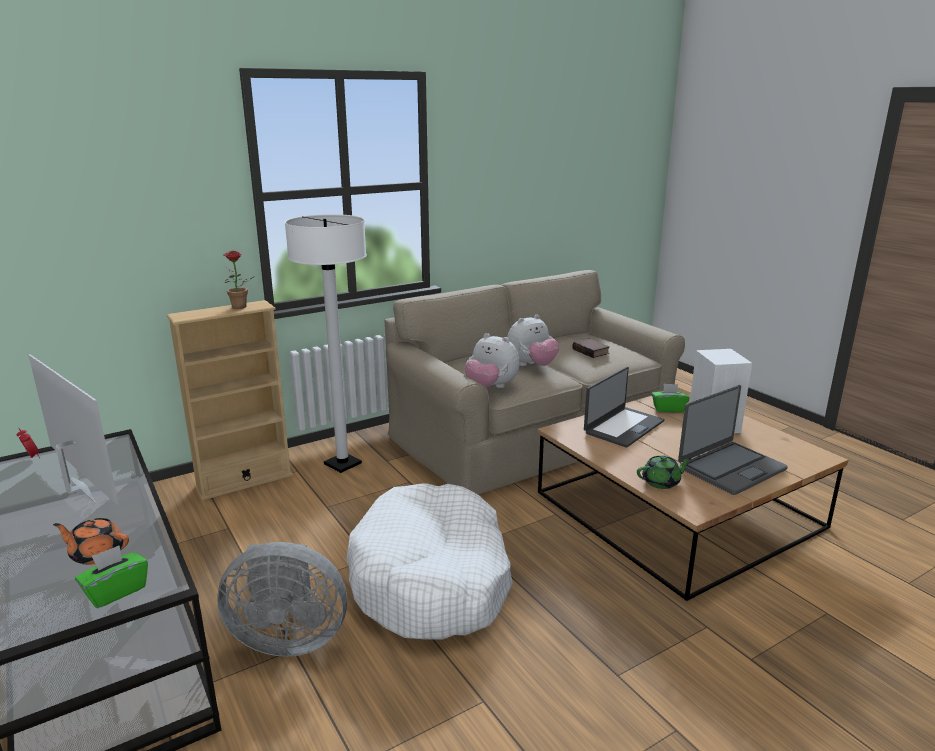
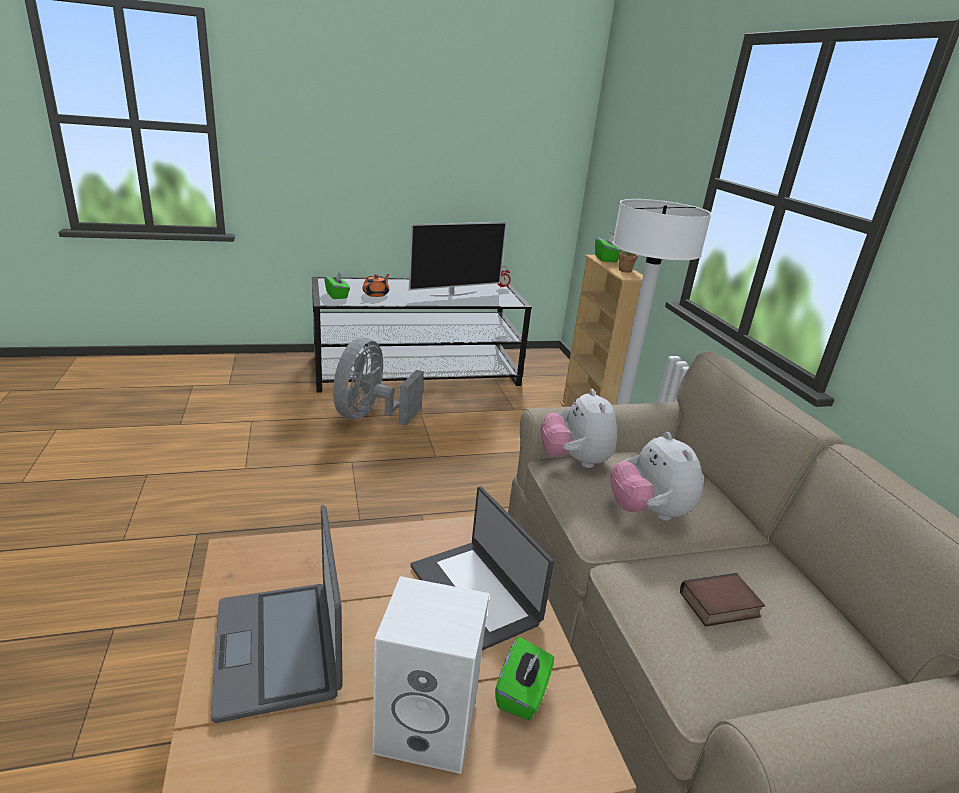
camera: 105 degrees right, 5 degrees up
(192, 314) = (606, 259): none -> green tissue box
(432, 579) = (386, 478): white dog bed -> none
(491, 387) = (575, 460): plush toy -> plush toy turned 60 degrees counterclockwise
(661, 482) = (307, 556): green teapot -> none

